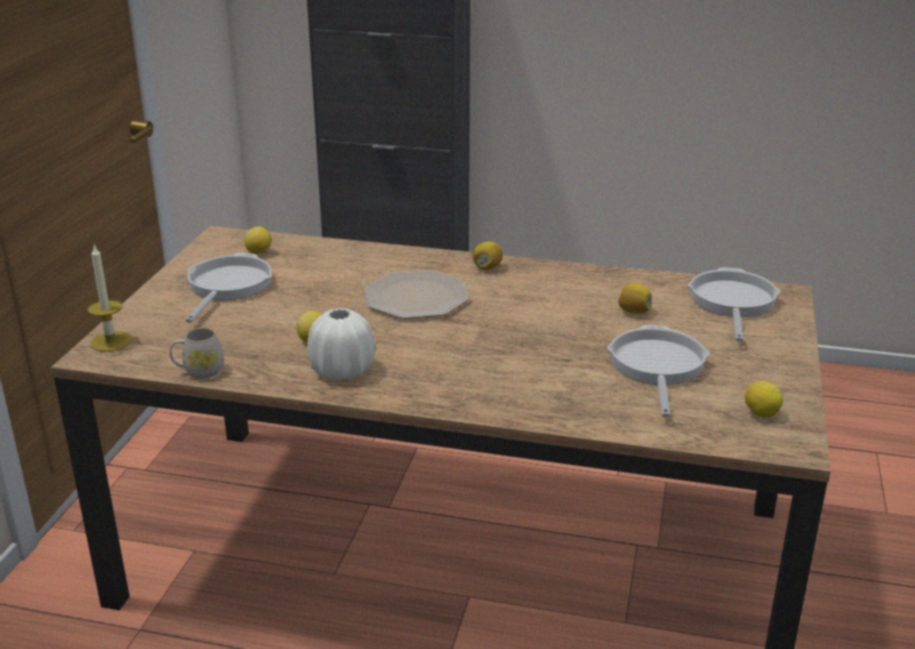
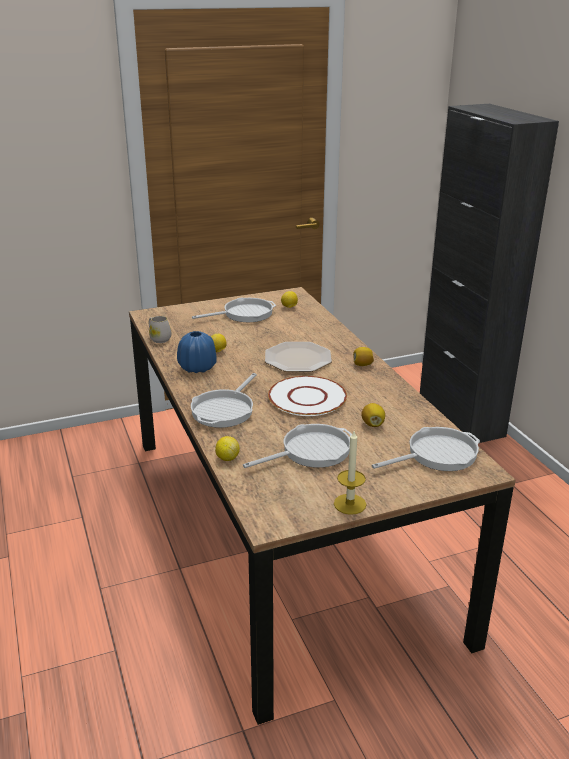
camera: 55 degrees right, 0 degrees up
(111, 341) = (162, 312): candle -> candle (350, 504)
(342, 370) = (197, 368): white vase -> blue vase
(491, 388) = (225, 410): none -> frying pan
(526, 325) = (307, 398): none -> white plate
(760, 414) = (295, 502): lemon -> lemon (227, 458)

